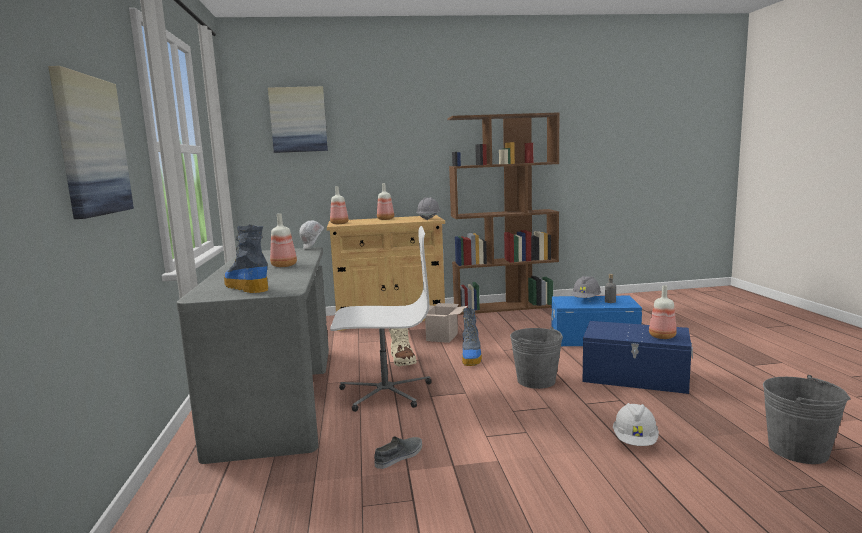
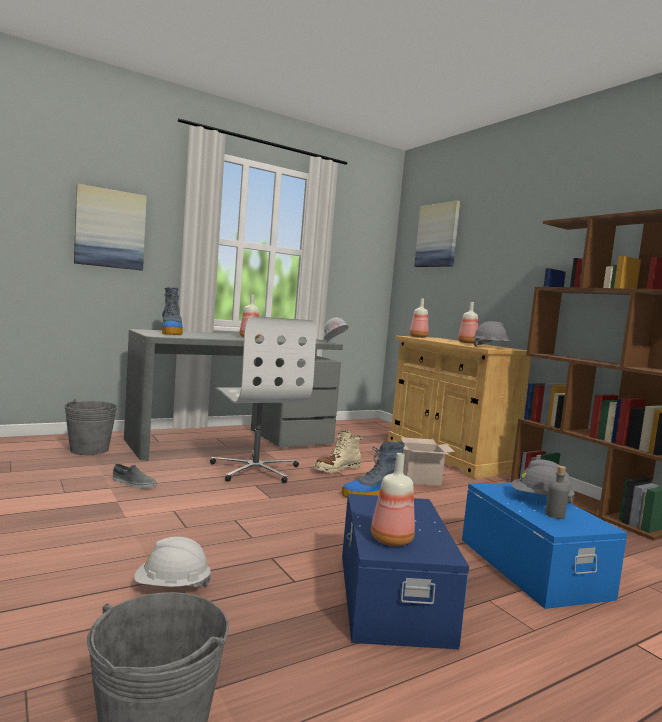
camera: 65 degrees right, 5 degrees down
(245, 287) = (171, 333): boot -> boot turned 135 degrees clockwise
(536, 381) = (325, 529): grey bucket -> grey bucket (89, 450)

